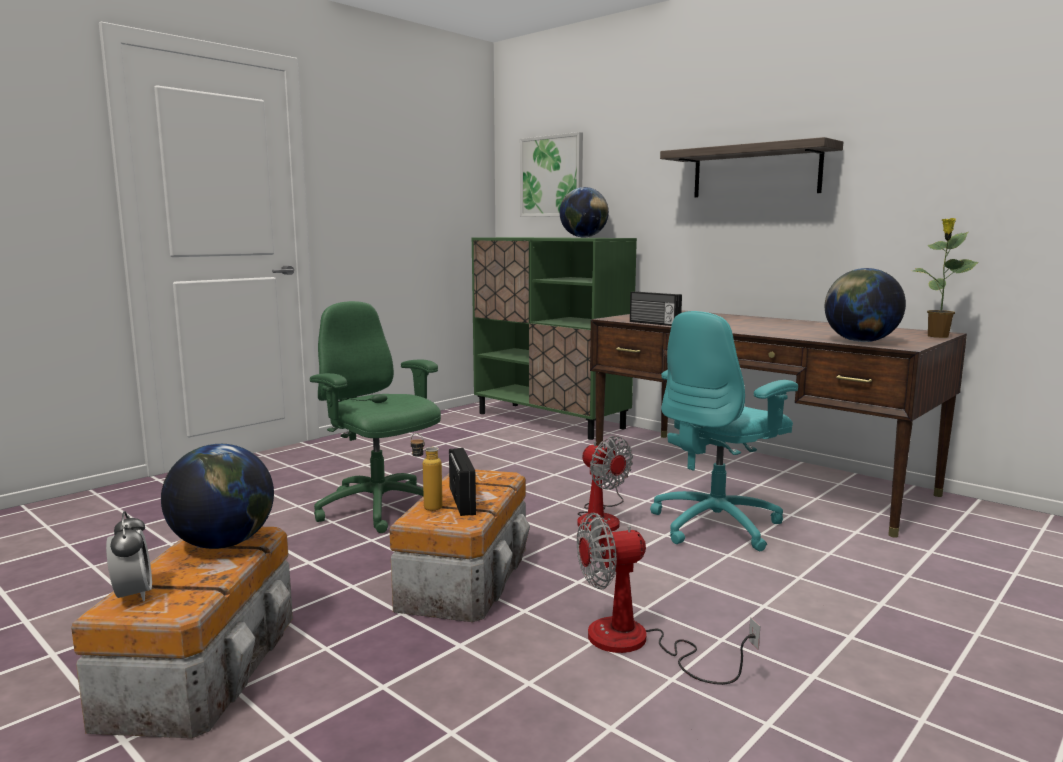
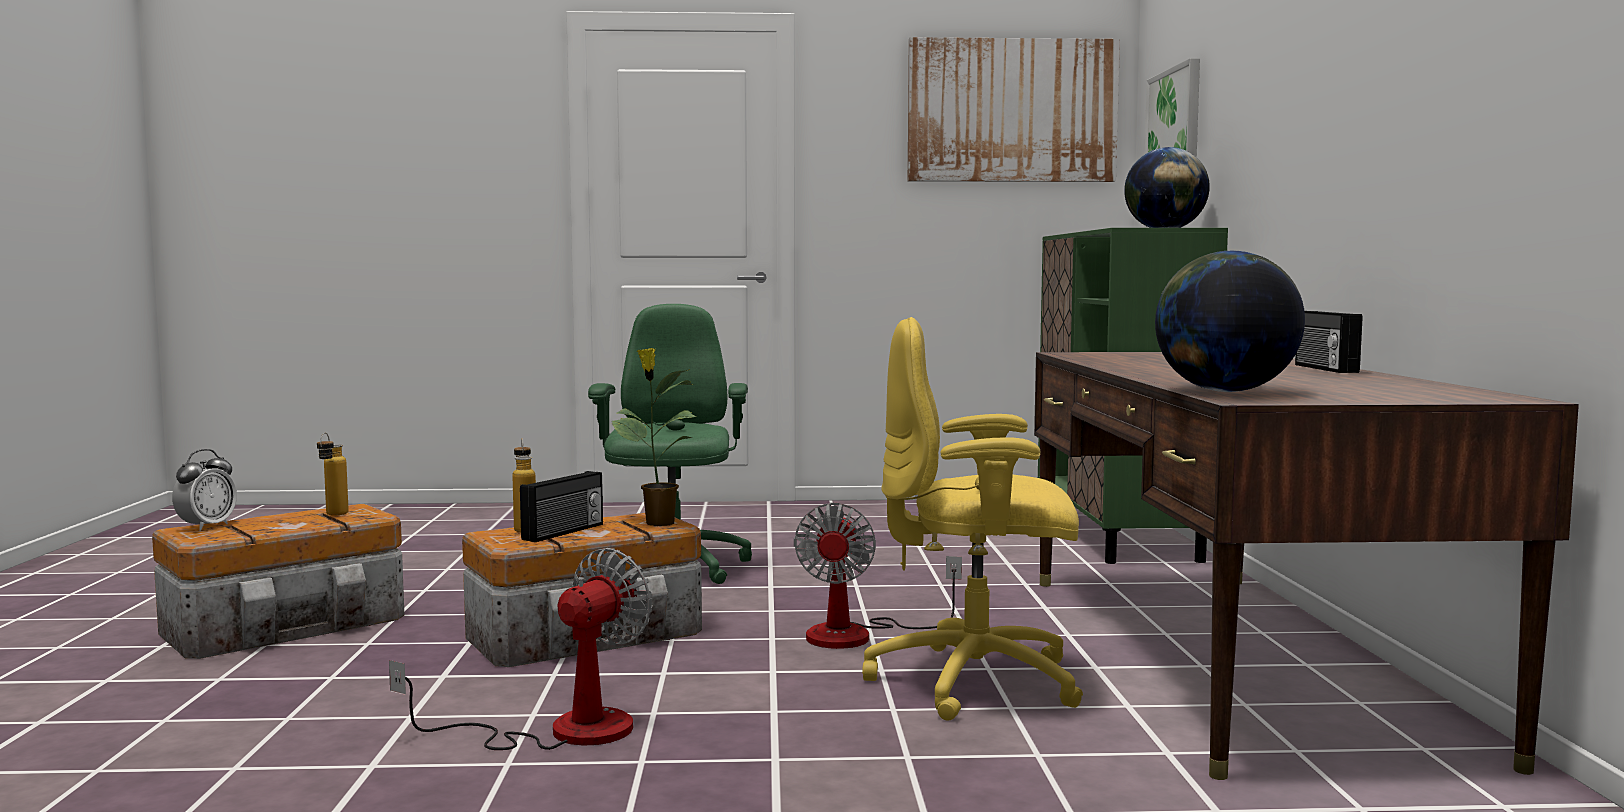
camera: 45 degrees right, 5 degrees down
(223, 543) = (333, 515): globe -> bottle
(434, 150) = (1012, 111): none -> picture
(637, 644) = (560, 731): fan -> fan turned 90 degrees clockwise
(654, 323) = (1080, 359): radio -> radio (1323, 368)
(717, 525) = (978, 682): turquoise office chair -> yellow office chair
(755, 171) = (1349, 92): shelf -> none
(938, 336) = (1451, 400): potted plant -> potted plant (658, 523)

